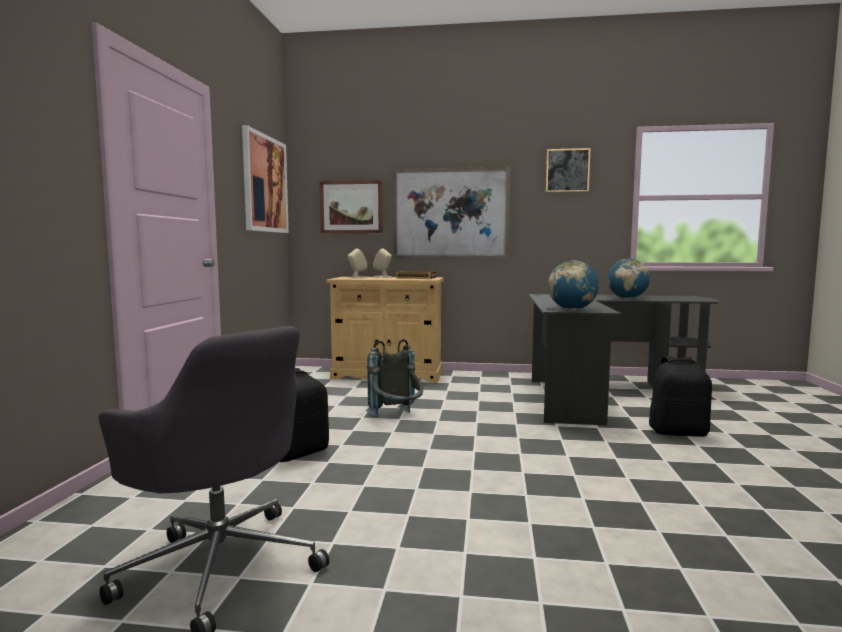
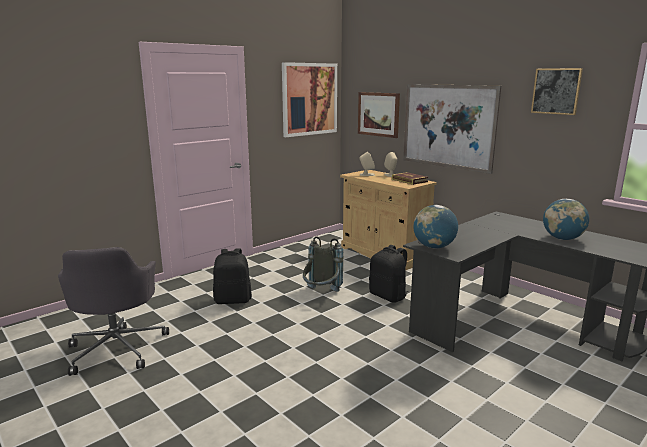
camera: 40 degrees right, 10 degrees up
(678, 432) = (499, 382): black backpack -> black backpack (388, 296)

